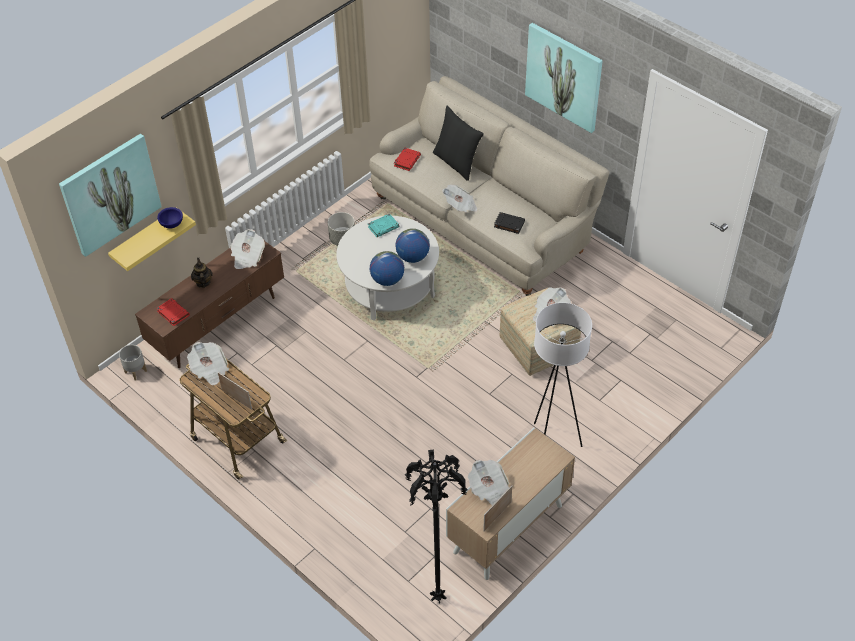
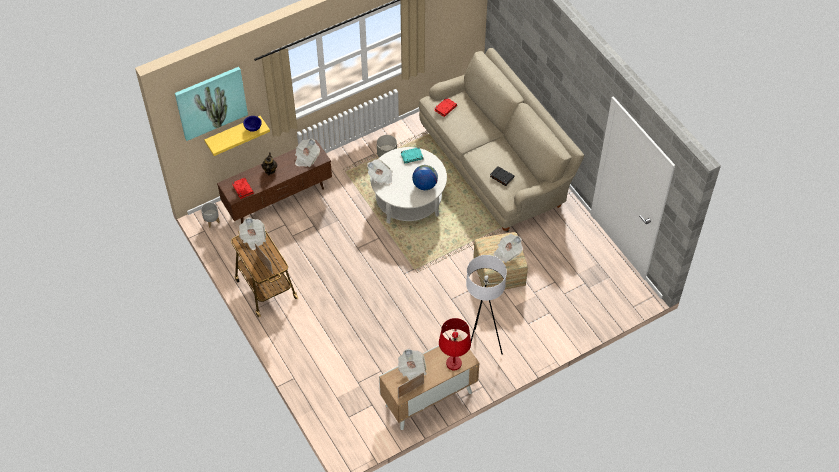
camera: 15 degrees right, 5 degrees up
(387, 280) = (400, 198): globe -> none
(436, 598) = (363, 433): black floor lamp -> none
(456, 163) = (481, 118): black pillow -> none
(460, 206) = (471, 154): newspaper -> newspaper (380, 177)
(542, 466) = (454, 363): none -> red table lamp
(564, 76) = (563, 79): picture -> none

